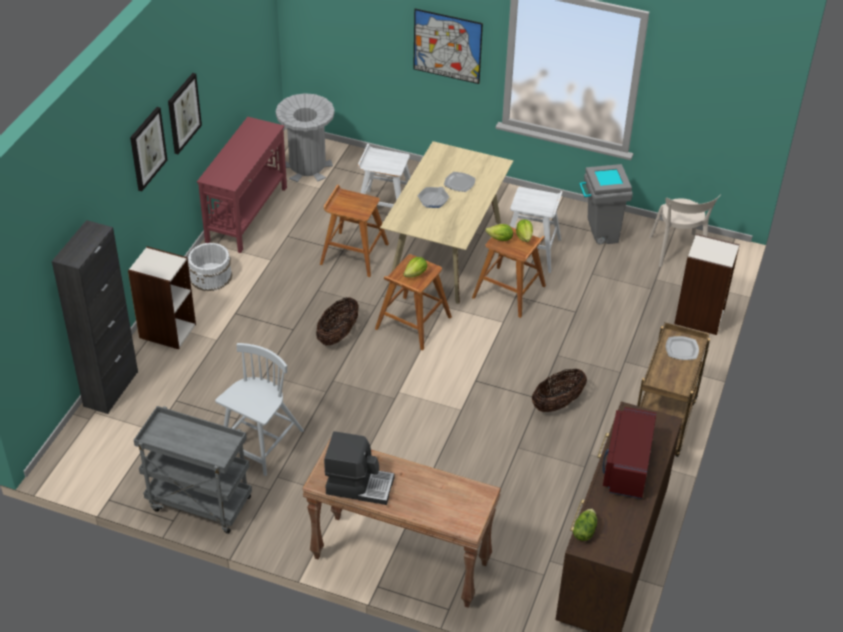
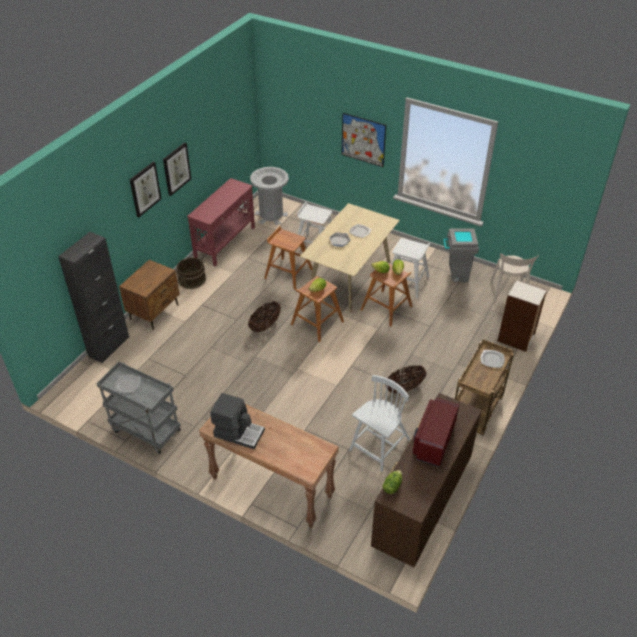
camera: 10 degrees right, 0 degrees up
(167, 331) = (154, 312): bookcase -> brown nightstand
(177, 437) = (127, 384): none -> plate
(211, 276) = (192, 279): white bucket -> brown bucket
(261, 443) = (197, 394): white chair -> white chair (379, 446)

